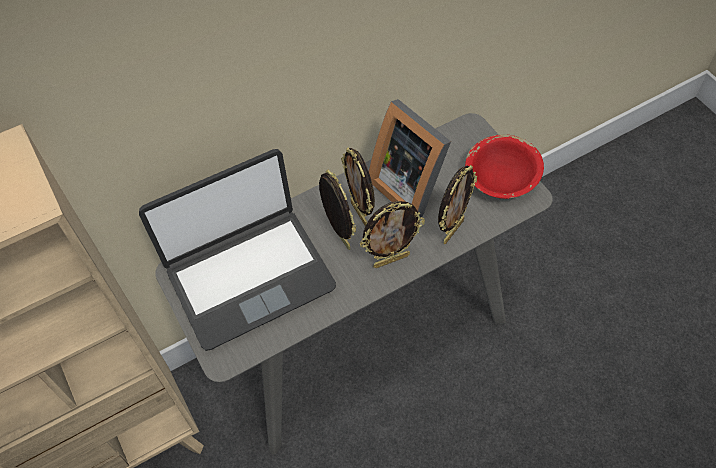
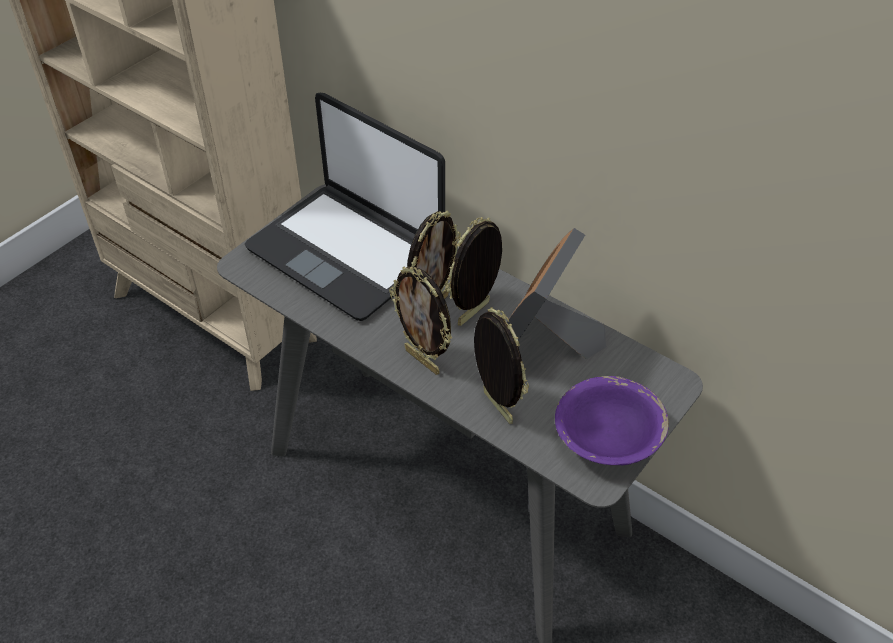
camera: 65 degrees right, 10 degrees down
(452, 230) = (495, 407): picture frame -> picture frame turned 135 degrees counterclockwise
(501, 179) = (607, 438): red bowl -> purple bowl

